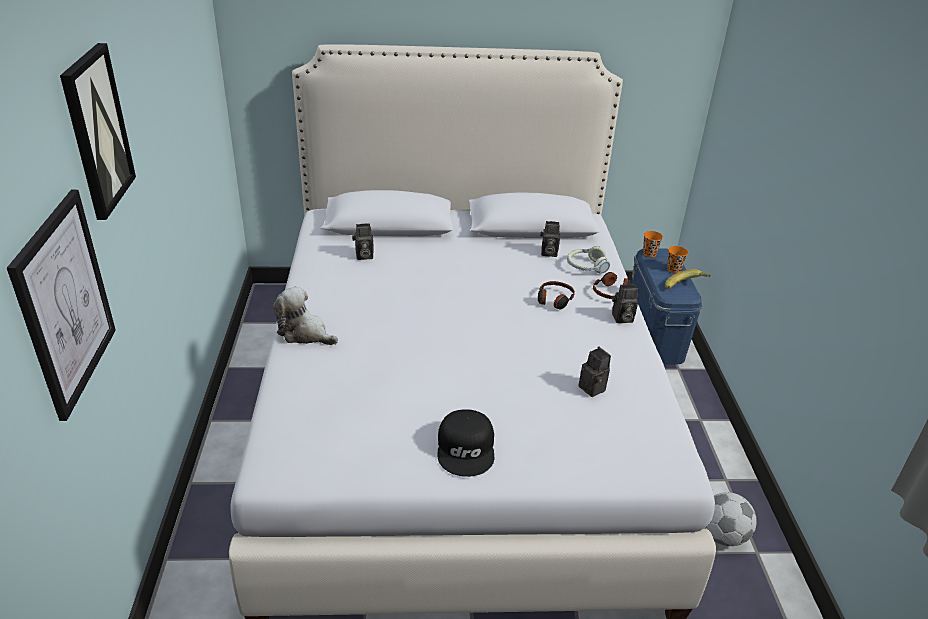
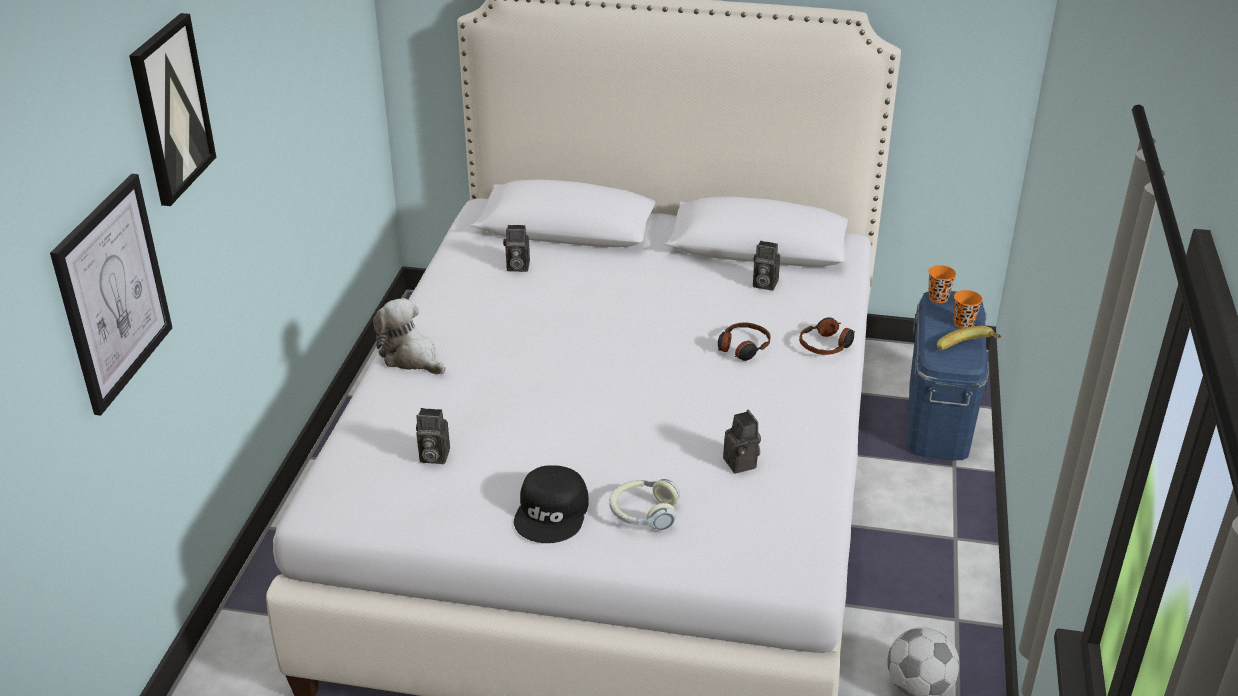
camera: 15 degrees right, 0 degrees up
(586, 267) = (808, 308): headphones -> headphones (643, 513)
(621, 318) = (823, 381): camera -> camera (432, 456)

